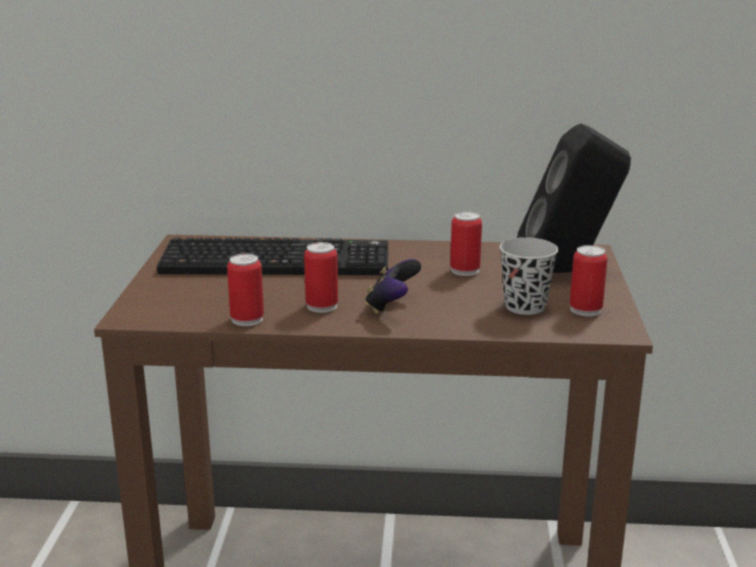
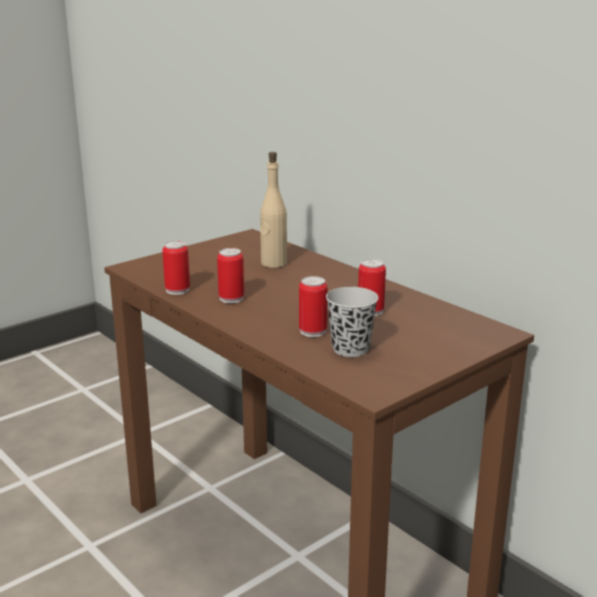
camera: 45 degrees right, 0 degrees up
(279, 260) = (273, 263): keyboard -> beige bottle
(391, 306) = (268, 314): game controller -> none
(568, 271) = (444, 339): black speaker -> none
(585, 310) = (387, 369): can -> can (312, 331)

